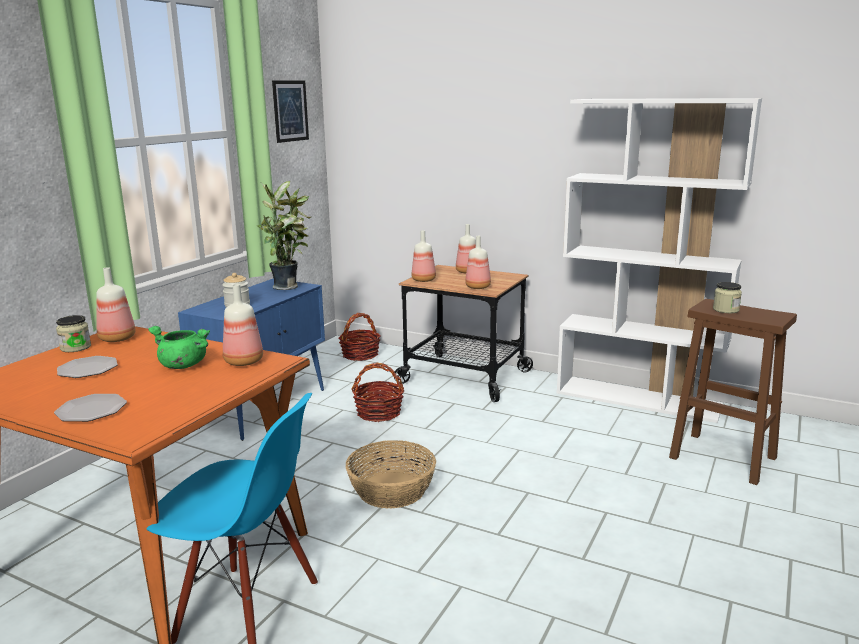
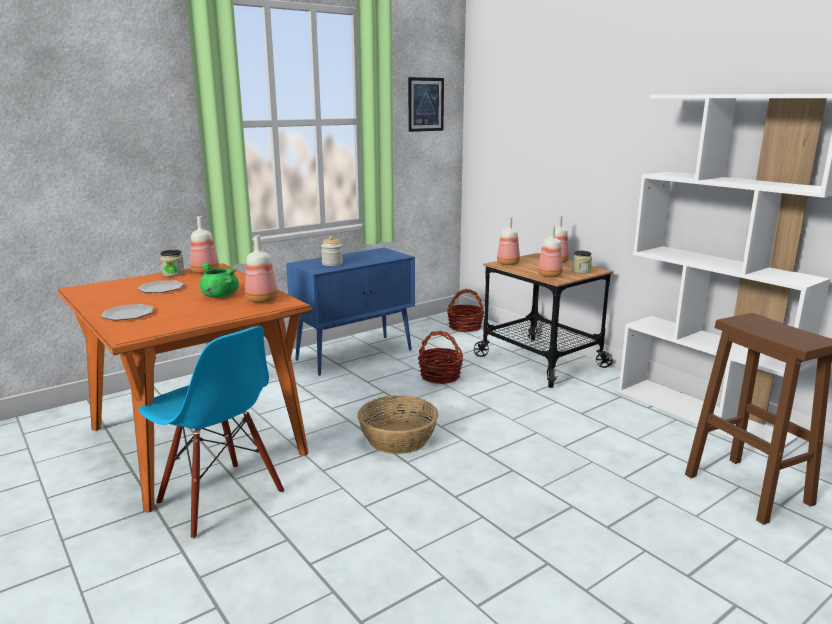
camera: 25 degrees right, 0 degrees up
(288, 287) = (387, 255): potted plant -> none
(725, 310) = (759, 326): jar -> jar (581, 271)

